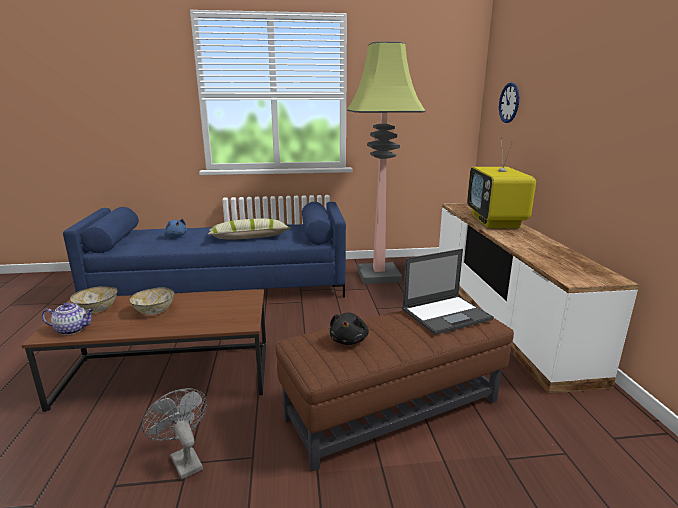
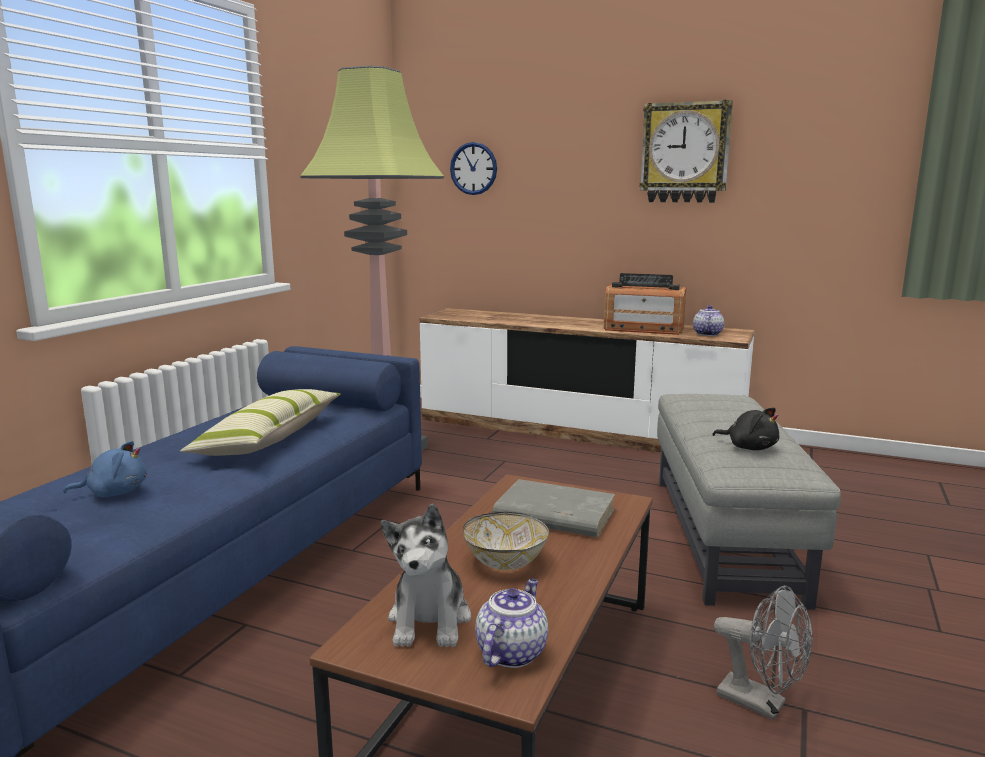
camera: 60 degrees left, 5 degrees down
(97, 309) = (430, 620): bowl -> plush toy
(183, 459) = (761, 703): grey fan -> grey fan turned 135 degrees counterclockwise
(215, 310) = (553, 515): none -> grey book
(393, 409) = (723, 535): brown ottoman -> grey ottoman
(447, 314) = (715, 401): laptop -> none
(495, 221) = (532, 319): television -> none
(538, 250) = (643, 329): none -> radio
(570, 270) = (707, 334): none -> teapot
(625, 91) = (685, 153): none -> wall clock

